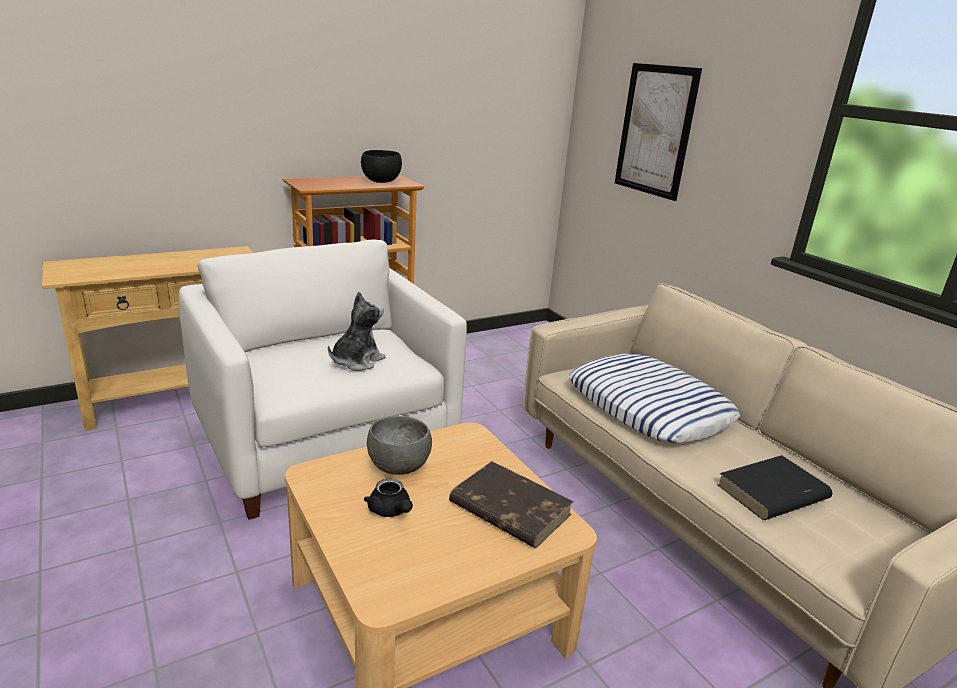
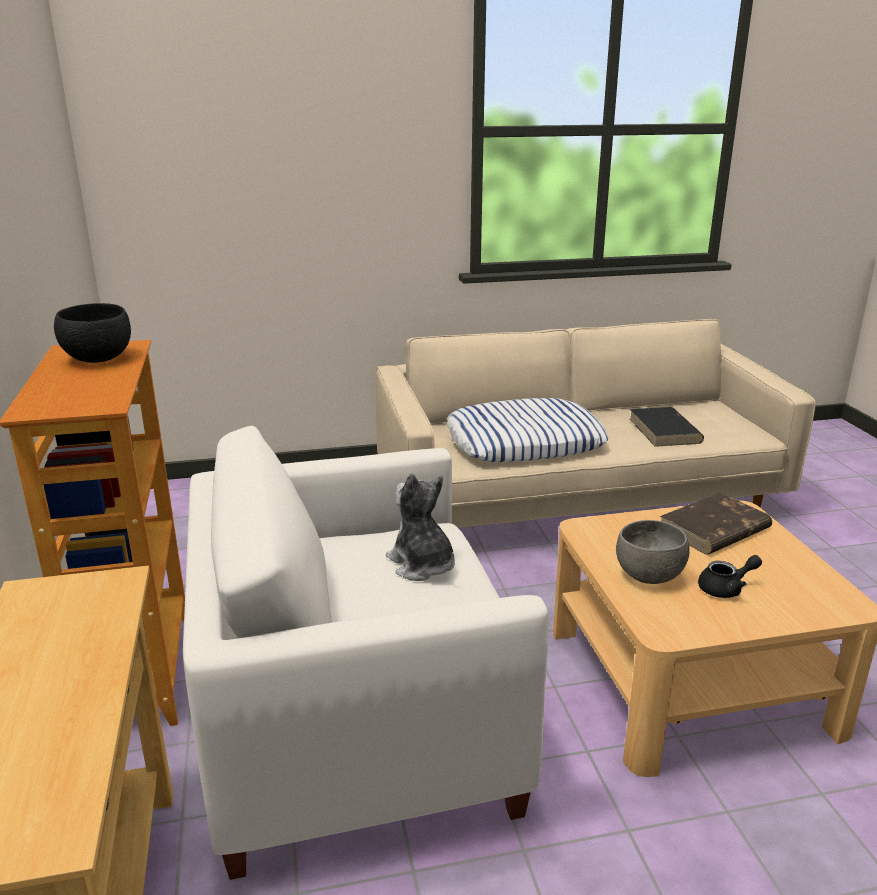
camera: 70 degrees left, 0 degrees up
(655, 130) = (261, 185): picture -> none

